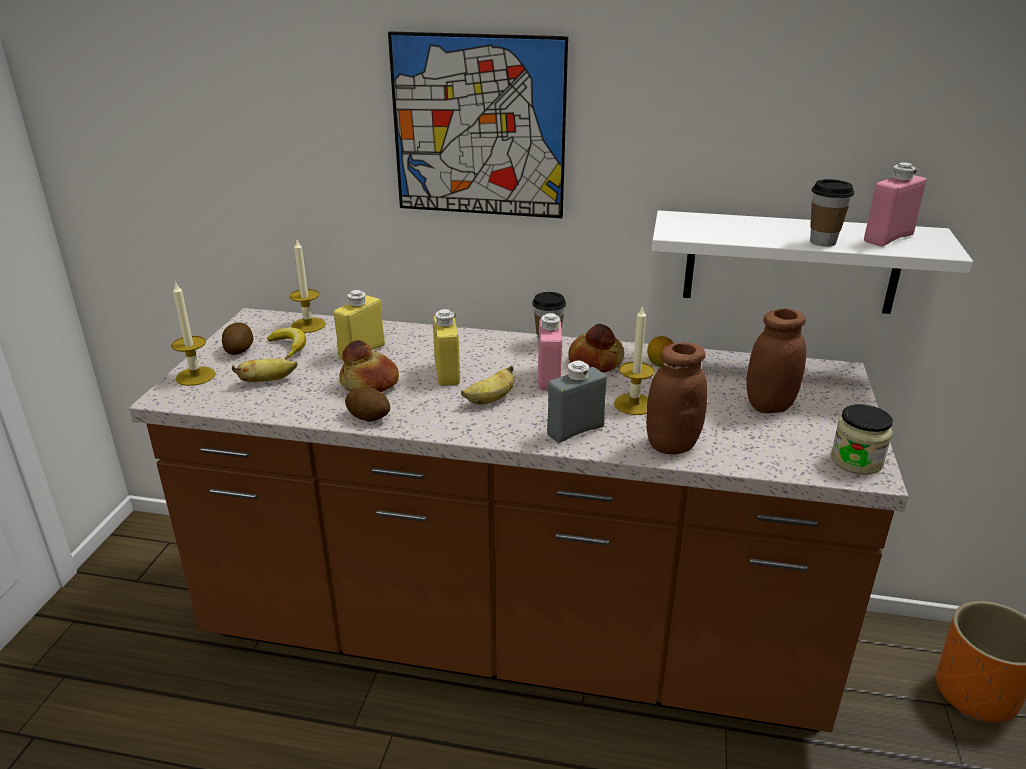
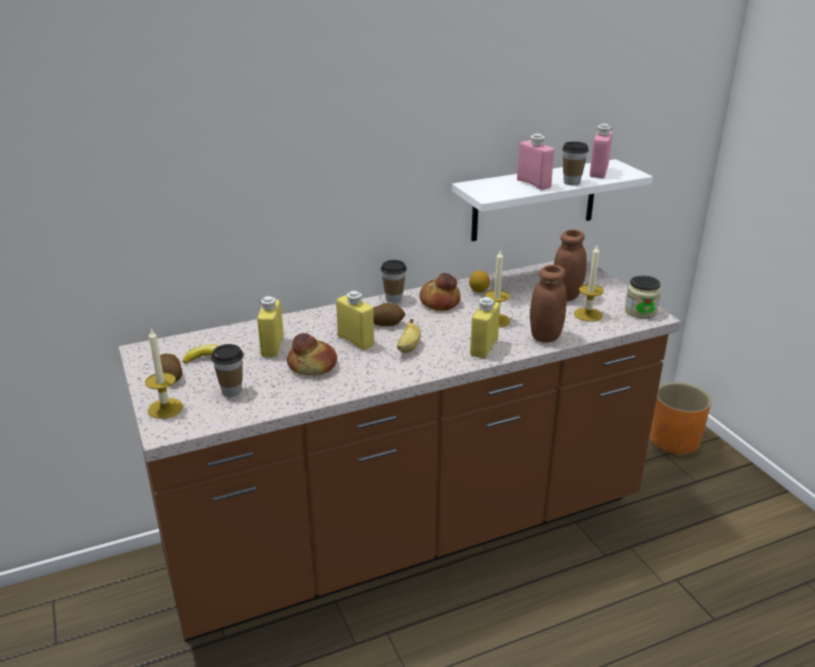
camera: 35 degrees left, 0 degrees up
(268, 381) = (231, 391): banana -> cup
(308, 325) = (199, 341): candle -> candle (588, 314)
(369, 416) = (344, 386): potato -> potato (387, 324)
(479, 127) = (322, 146): picture -> none
(549, 377) = (425, 321): pink bottle -> pink bottle (533, 184)
(575, 430) = (484, 347): grey bottle -> yellow bottle

